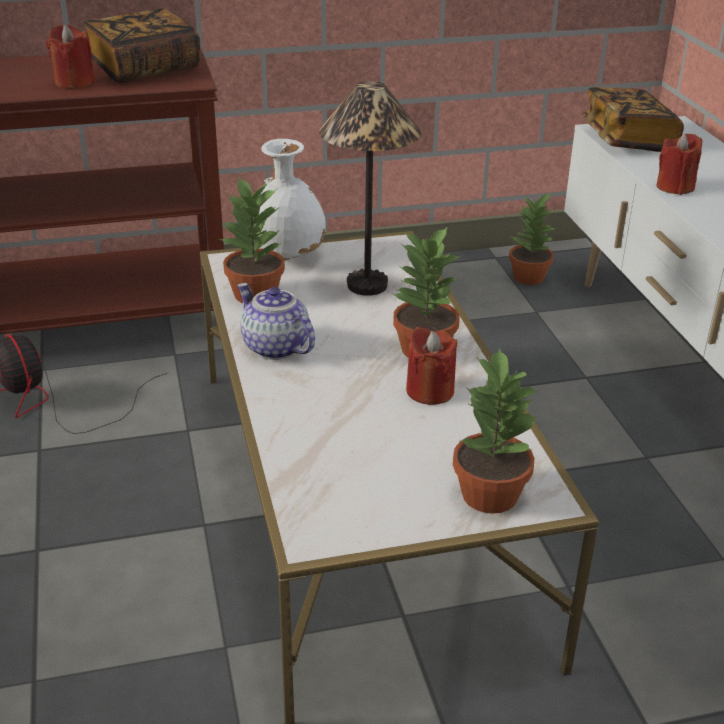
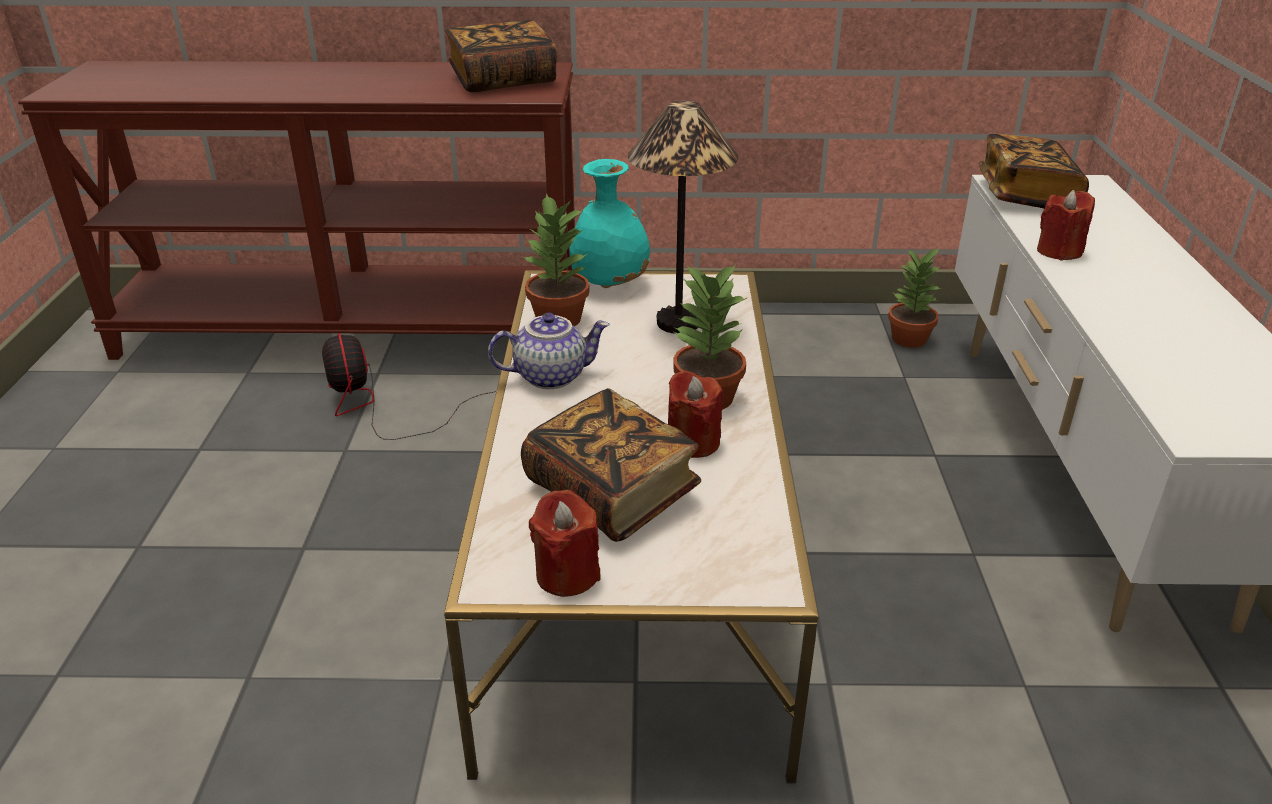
camera: 15 degrees right, 0 degrees up
(74, 82) = (428, 88): red candle -> red candle (567, 574)
(274, 348) = (551, 375): teapot -> teapot turned 105 degrees clockwise
(287, 256) = (610, 284): white vase -> turquoise vase
(379, 445) = (611, 492): none -> book
(488, 493) = (706, 564): potted plant -> none

